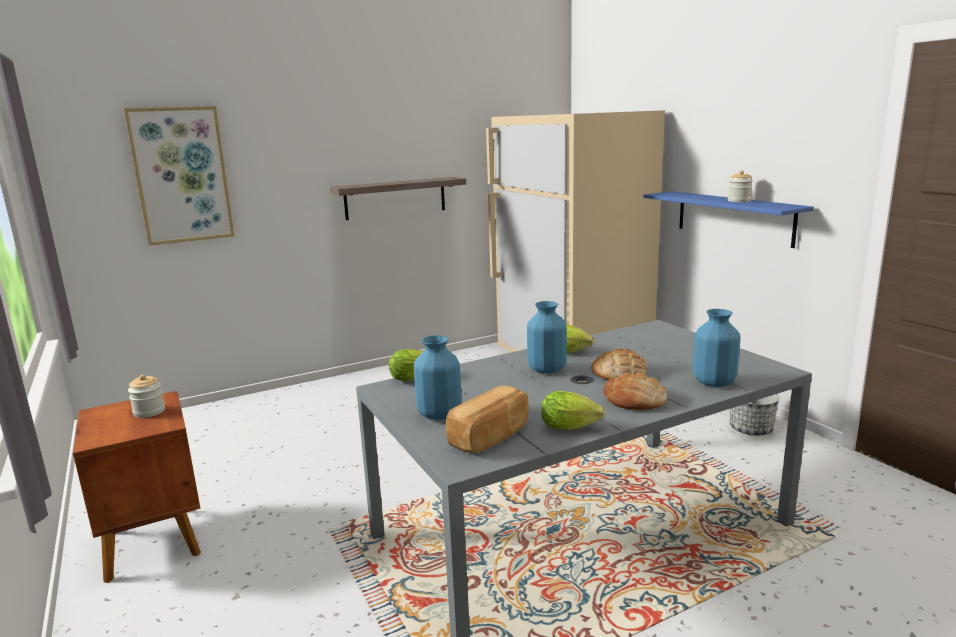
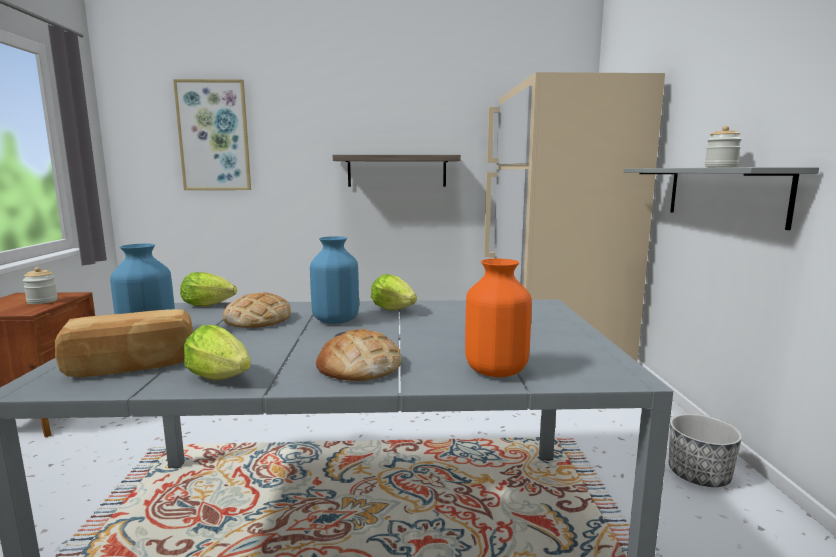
camera: 25 degrees right, 5 degrees down
(618, 372) = (401, 336): bread -> bread (258, 320)
(713, 382) = (496, 370): blue vase -> orange vase
(733, 217) = (723, 194): blue shelf -> grey shelf

